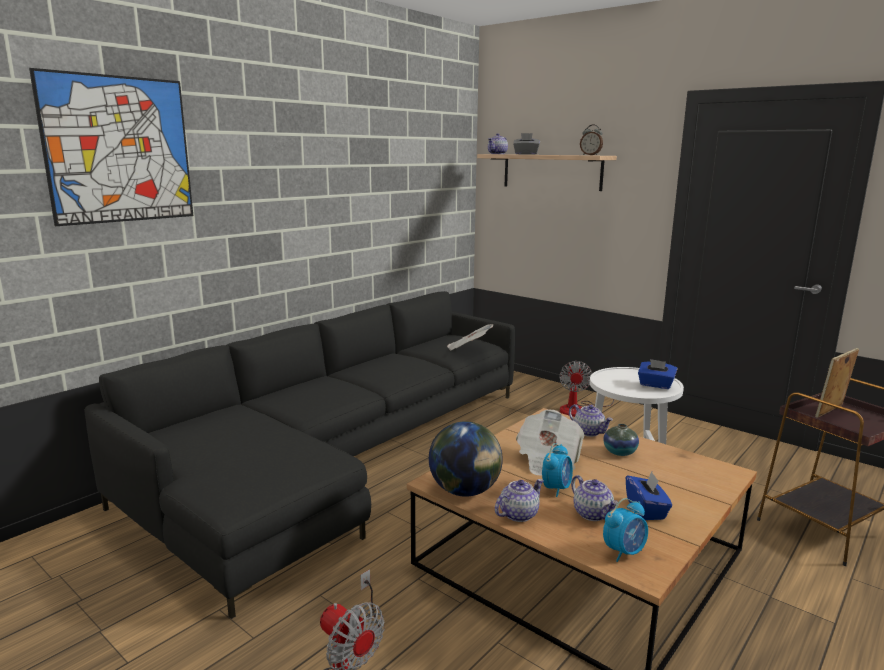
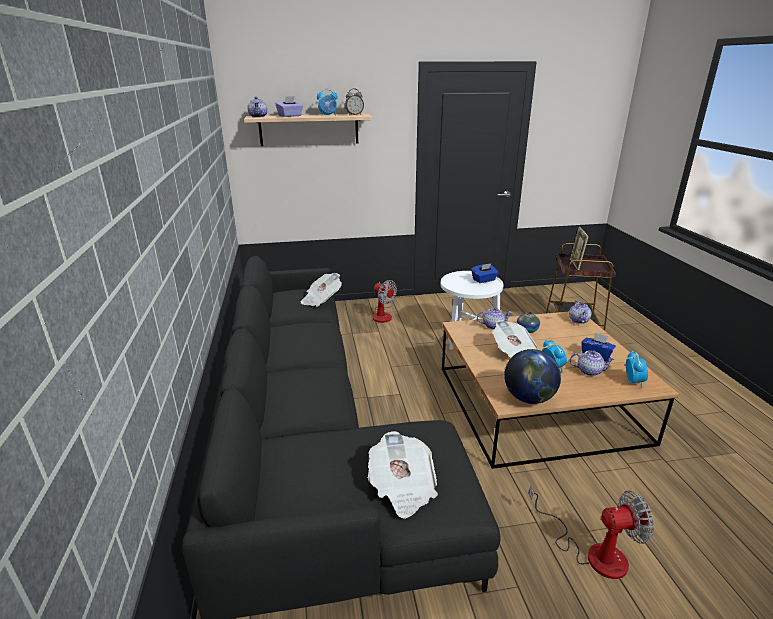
camera: 50 degrees left, 10 degrees up
(119, 150) = (114, 192): picture -> none
(227, 466) = (402, 488): none -> newspaper
(518, 514) = (572, 393): teapot -> teapot (578, 320)
(526, 154) = (290, 116): grey tissue box -> purple tissue box
(561, 154) = (328, 115): none -> alarm clock

